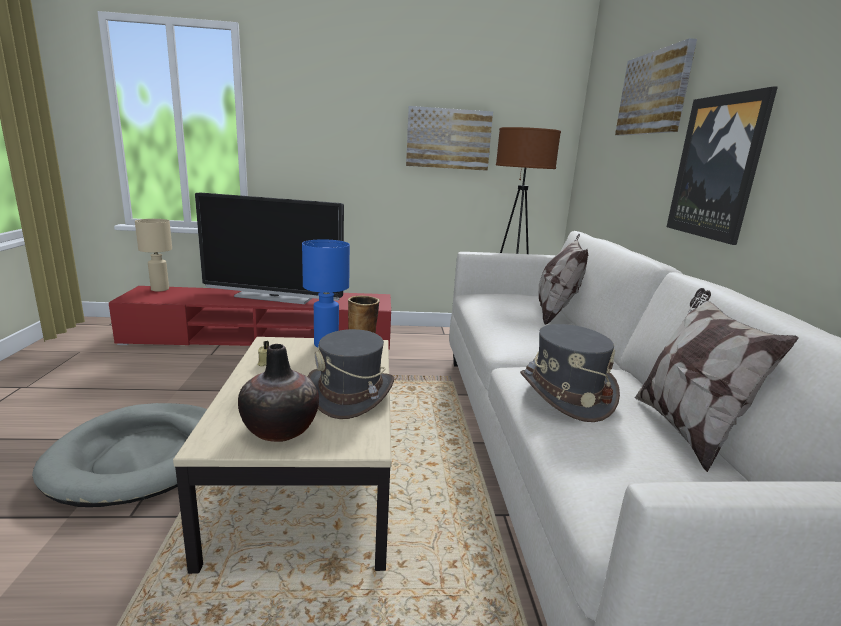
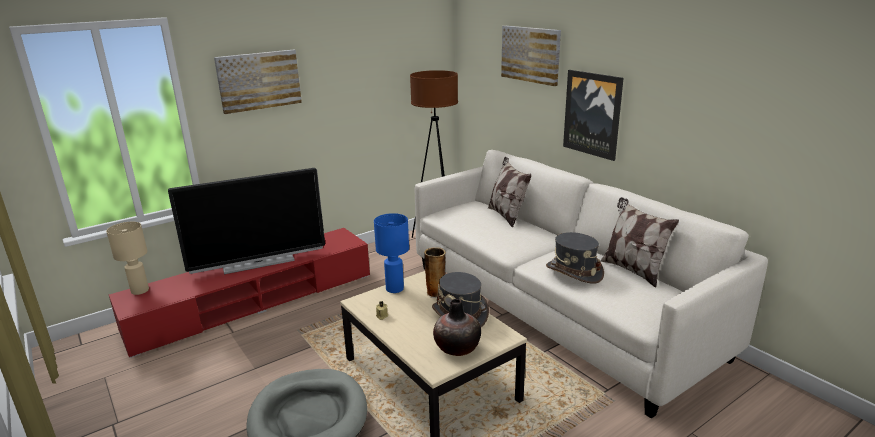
camera: 30 degrees left, 5 degrees up
(448, 139) = (364, 86): picture -> picture (259, 80)

